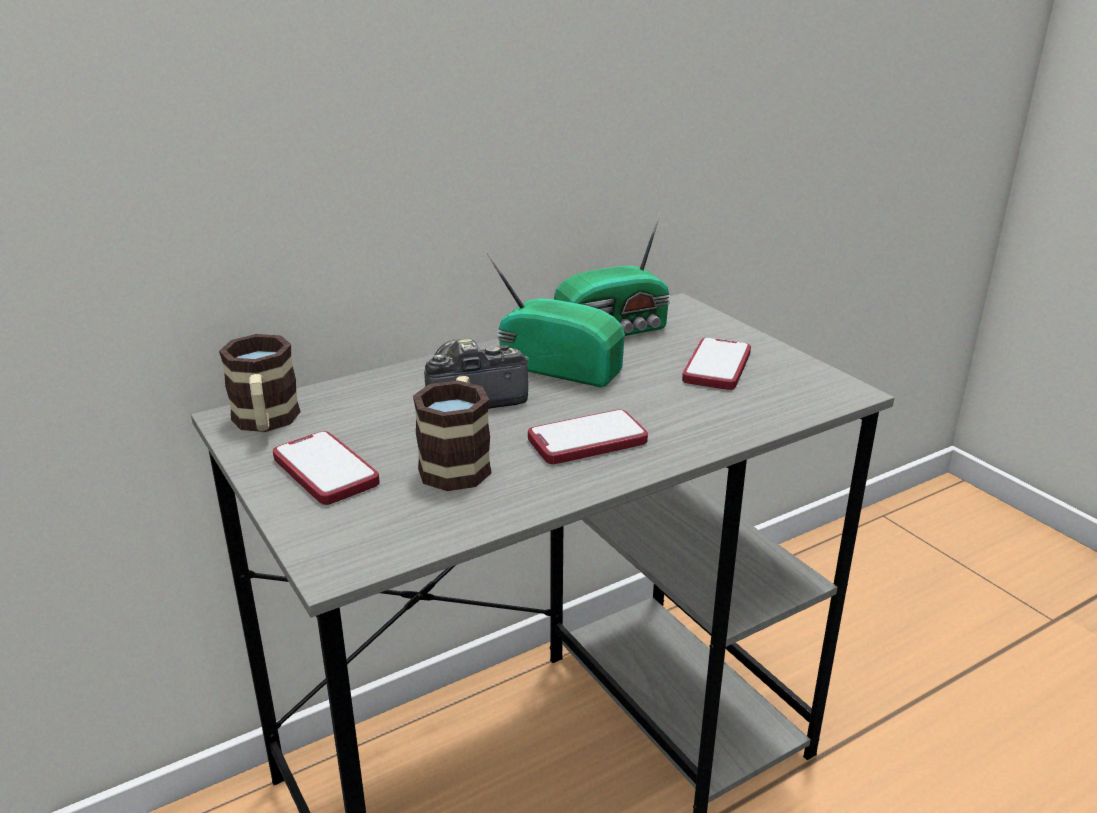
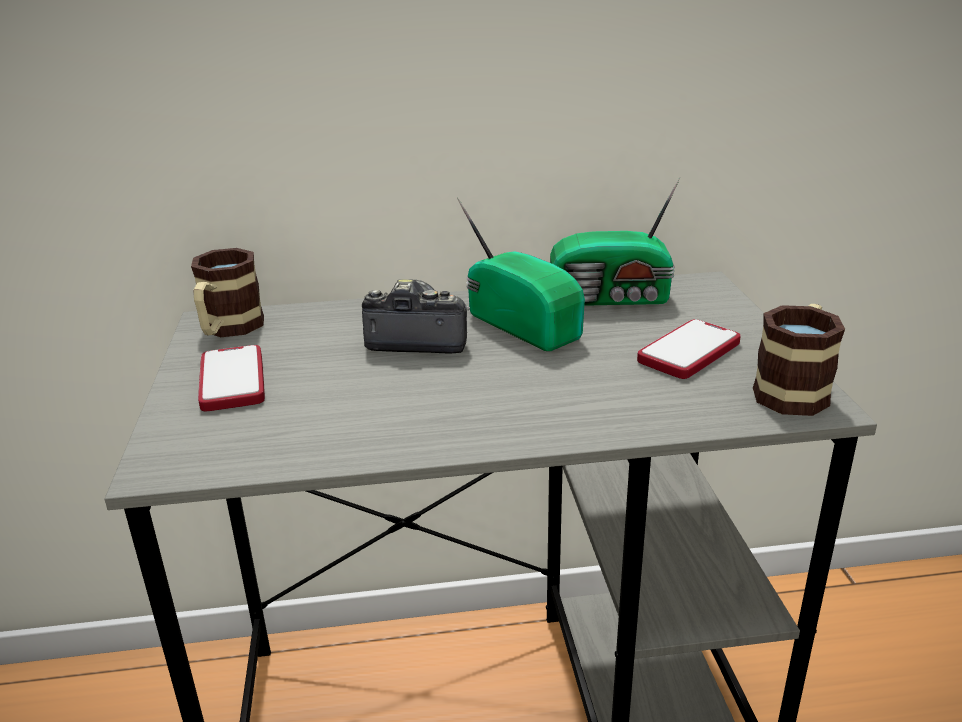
camera: 25 degrees right, 0 degrees up
(457, 462) = (346, 397): mug -> mug (794, 389)
(587, 440) = (484, 401): phone -> none

